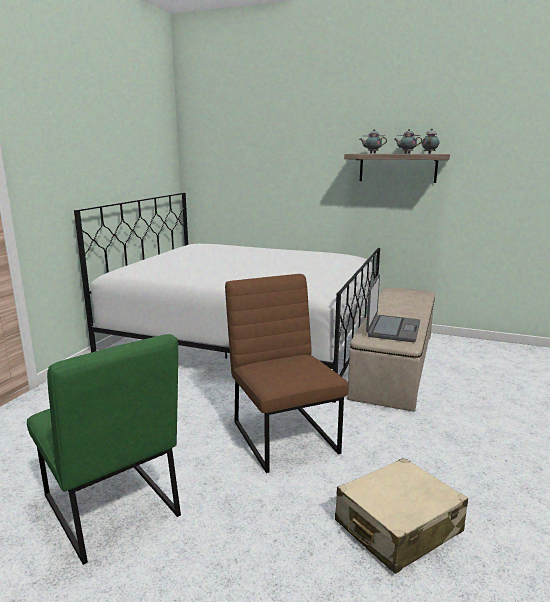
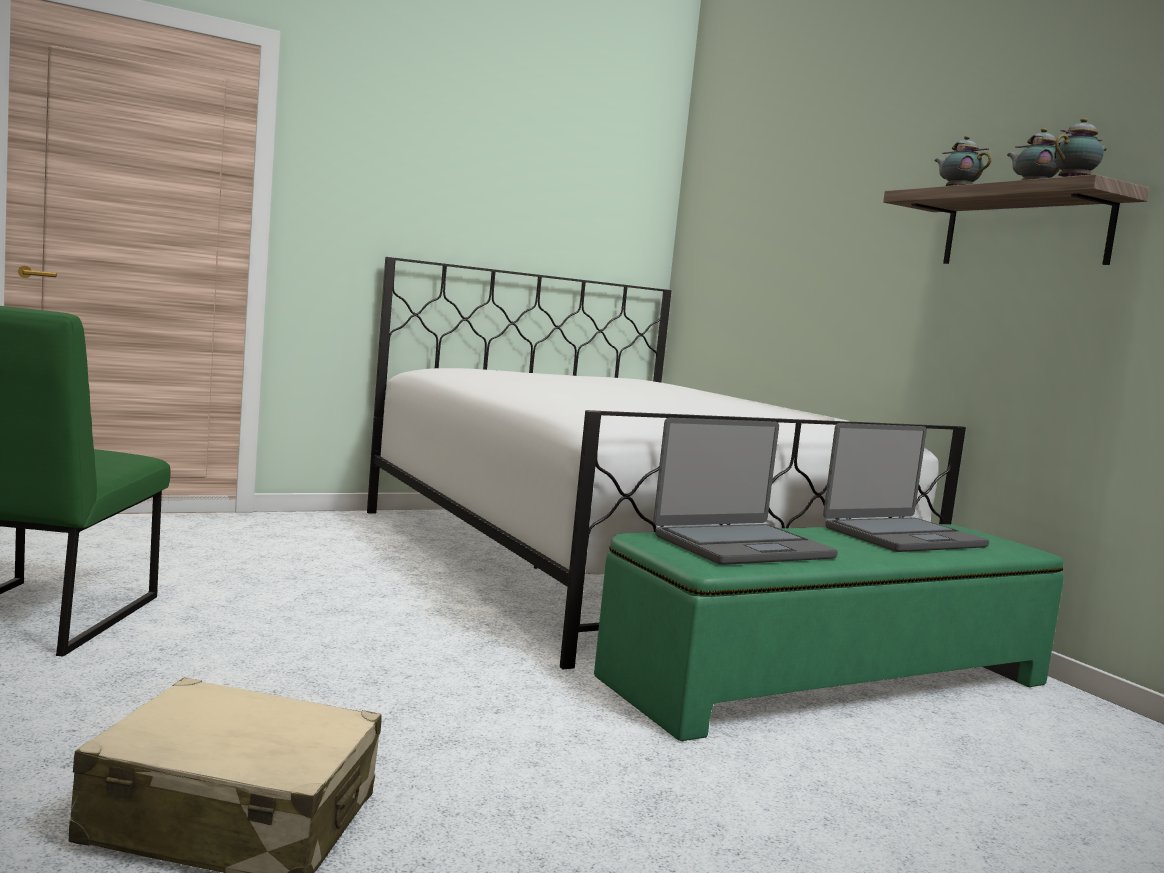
camera: 40 degrees right, 10 degrees down
(284, 435) = (382, 660): brown chair -> none
(394, 363) = (832, 680): beige bench -> green bench
(399, 301) = (902, 536): none -> laptop

